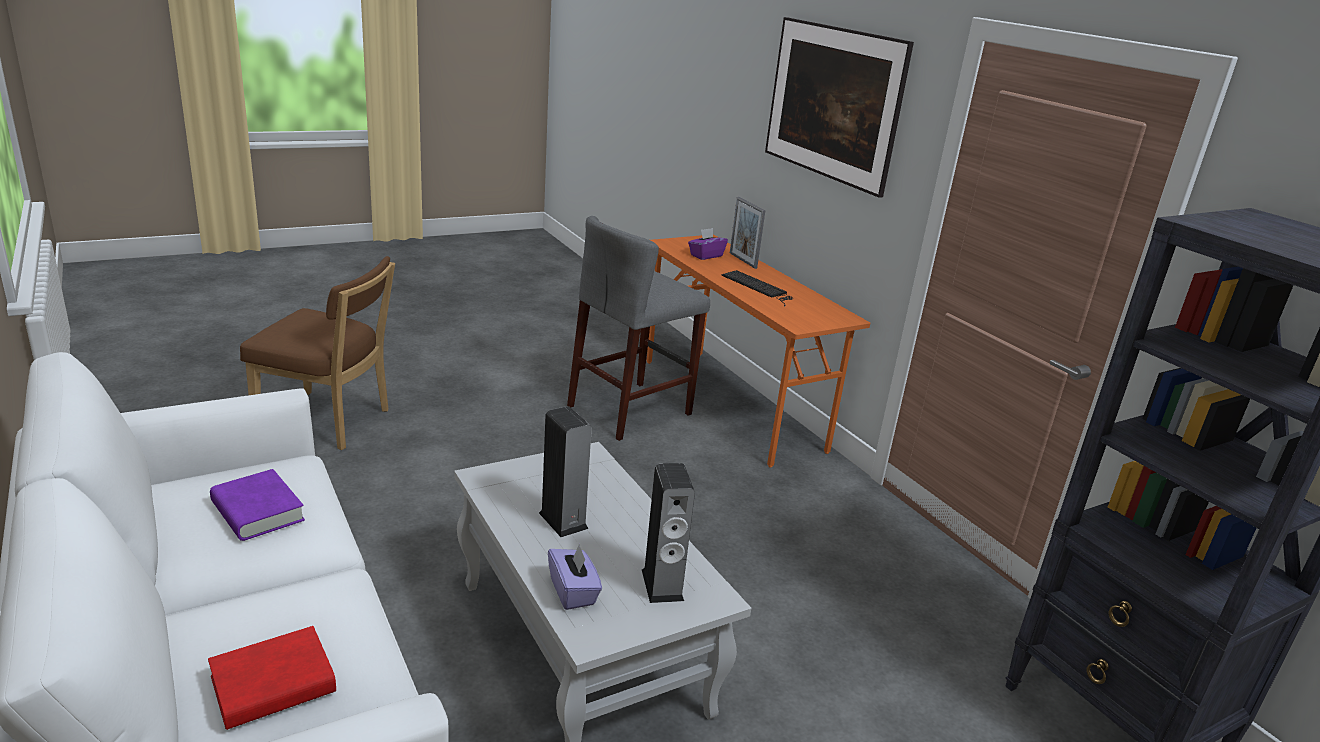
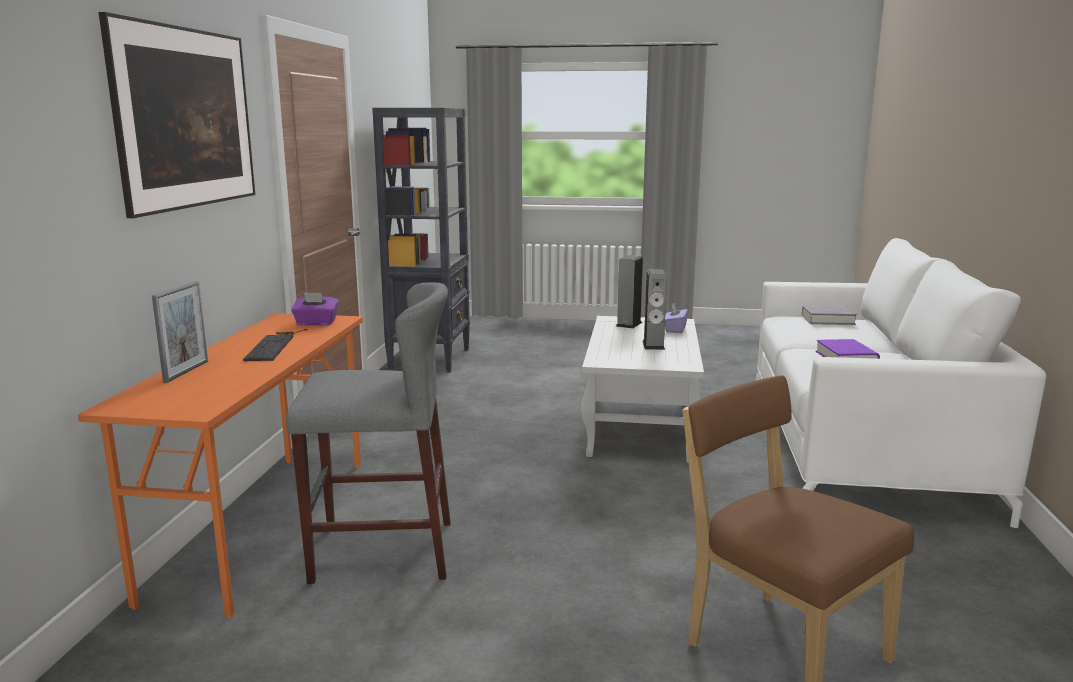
camera: 140 degrees left, 10 degrees down
(273, 685) = (828, 320): red book -> grey book
(706, 256) = (209, 384): purple tissue box -> purple tissue box (316, 323)

